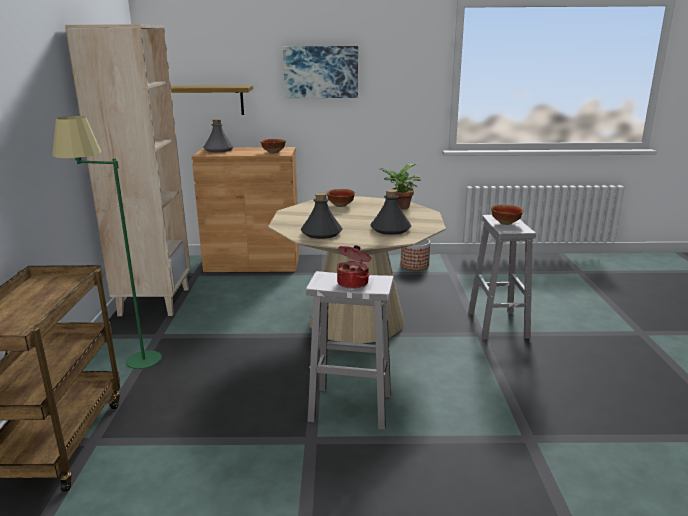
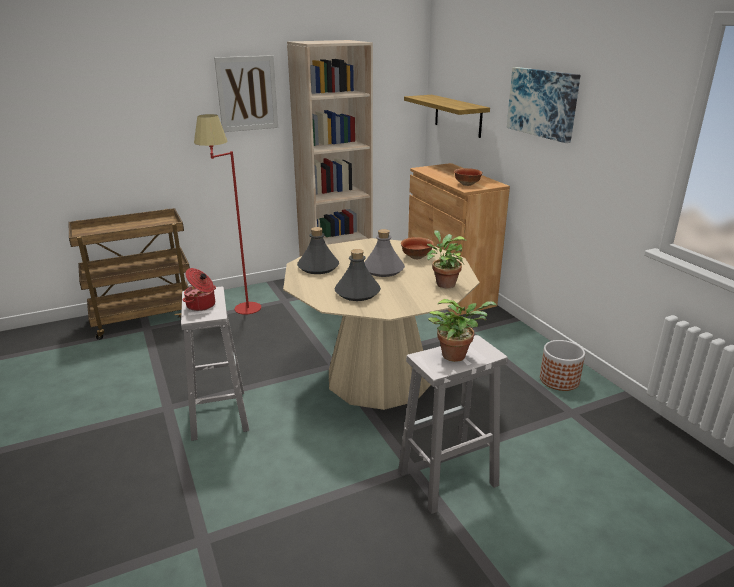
camera: 65 degrees right, 5 degrees up
(46, 92) = (247, 93): none -> picture
(128, 365) = (237, 306): green floor lamp -> red floor lamp
(219, 150) = (447, 168): grey bottle -> grey bottle (383, 270)
(506, 223) = (457, 354): bowl -> potted plant

